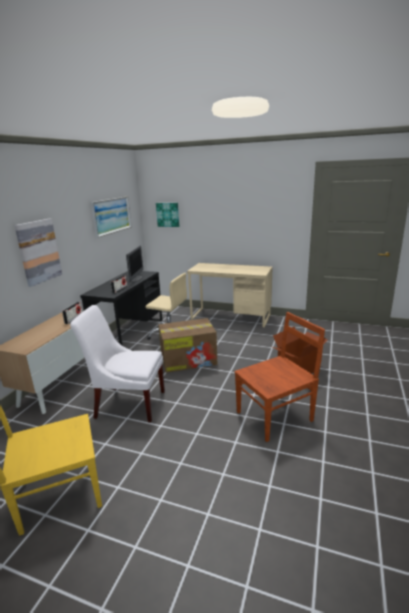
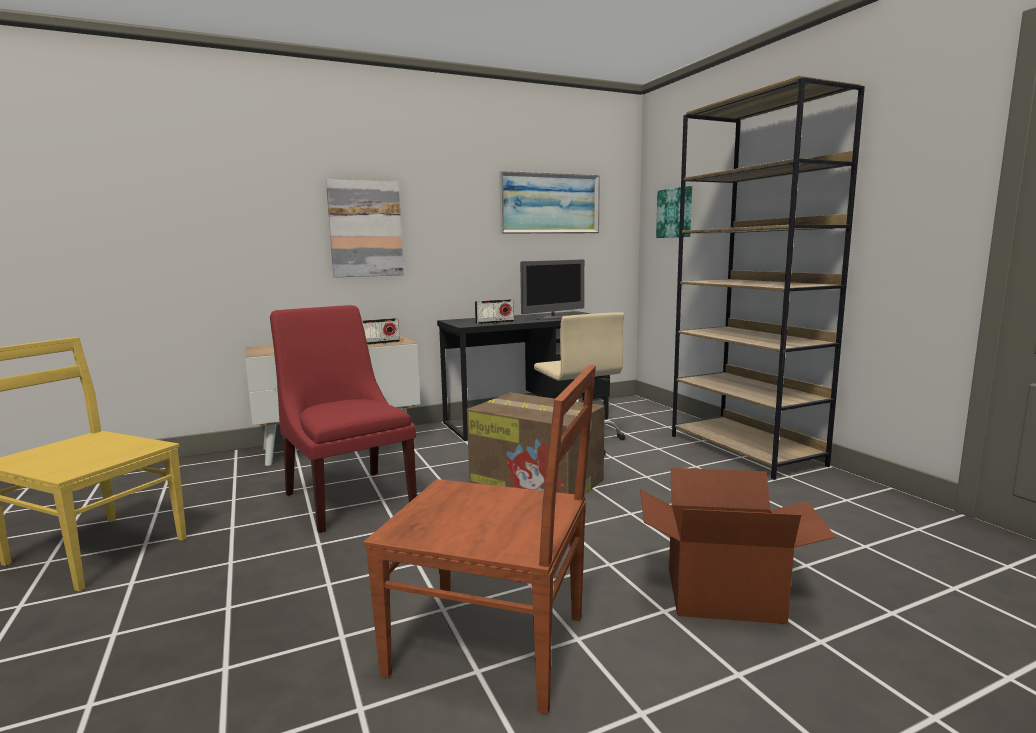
camera: 45 degrees right, 10 degrees down
(127, 403) = (348, 496): white chair -> red chair
(230, 317) = (746, 450): beige desk -> brown bookcase

